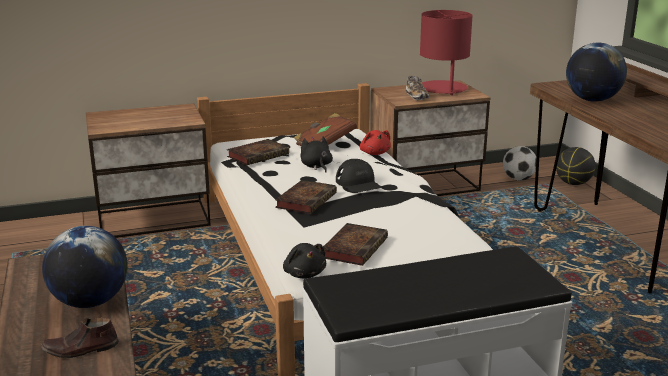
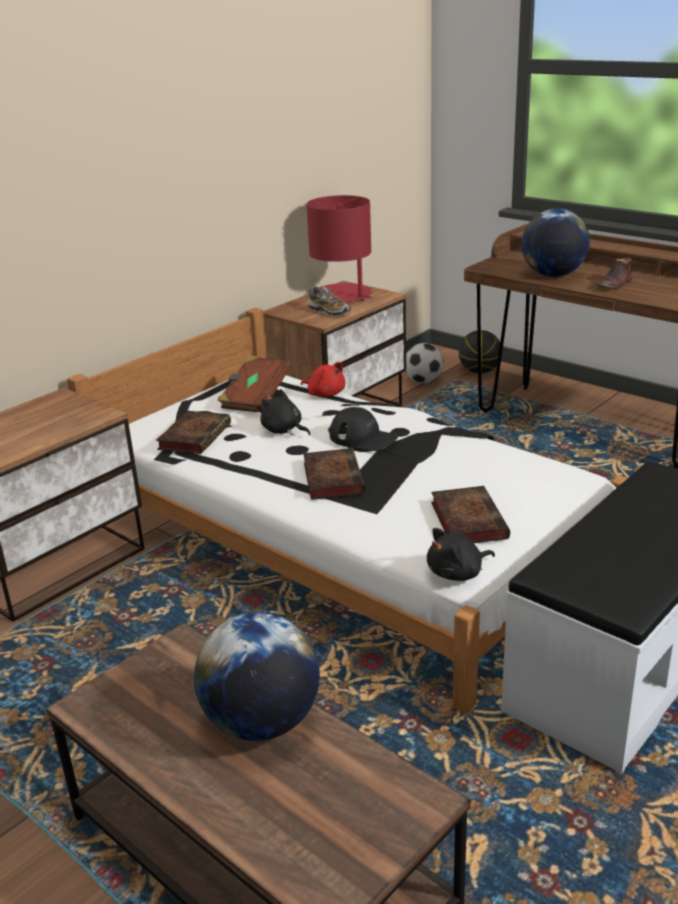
camera: 30 degrees left, 5 degrees up
(81, 349) = (347, 795): brown shoe -> brown shoe (614, 285)
(304, 273) = (457, 573): black plush toy -> black plush toy turned 120 degrees clockwise

